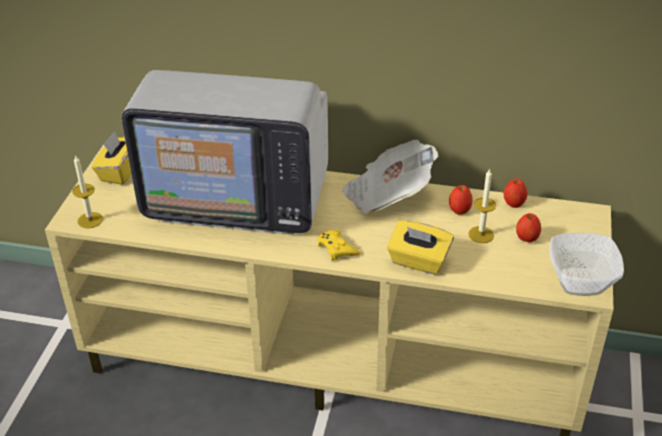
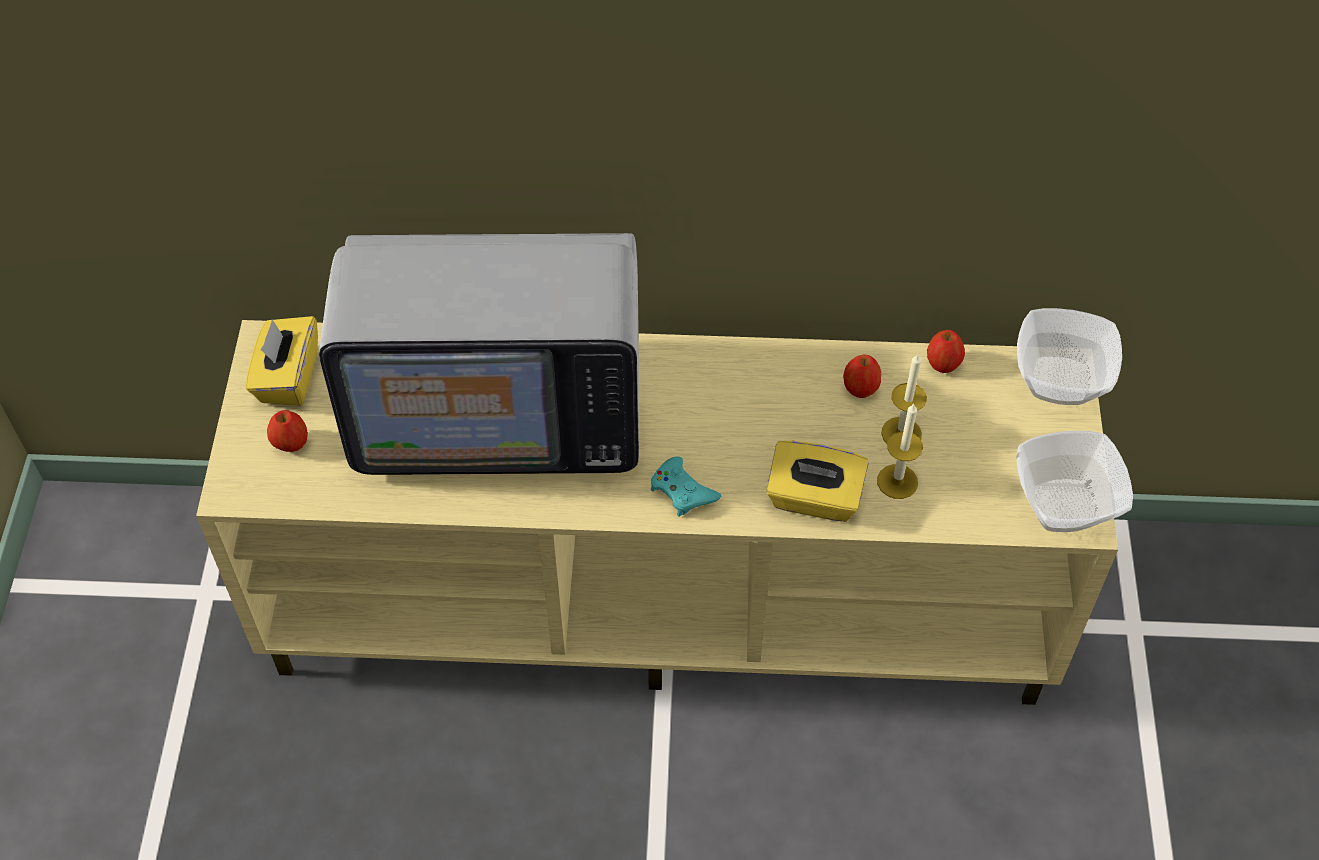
camera: 10 degrees left, 15 degrees up
(90, 220) = (267, 487): candle -> candle (897, 481)
(337, 248) = (682, 491): yellow game controller -> turquoise game controller
(387, 195) = (741, 373): newspaper -> none
(526, 238) = (972, 432): apple -> apple (291, 444)
(586, 219) = (1058, 382): none -> bowl

